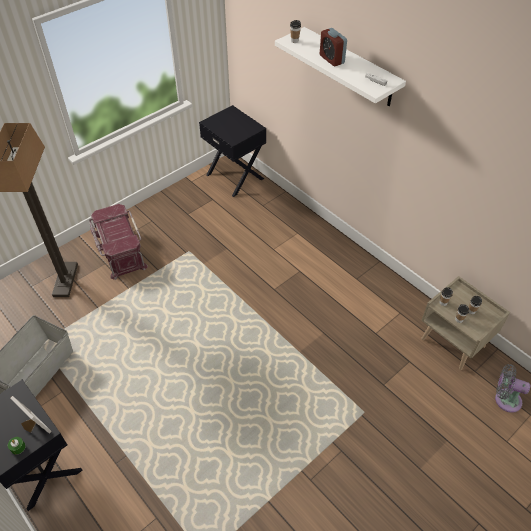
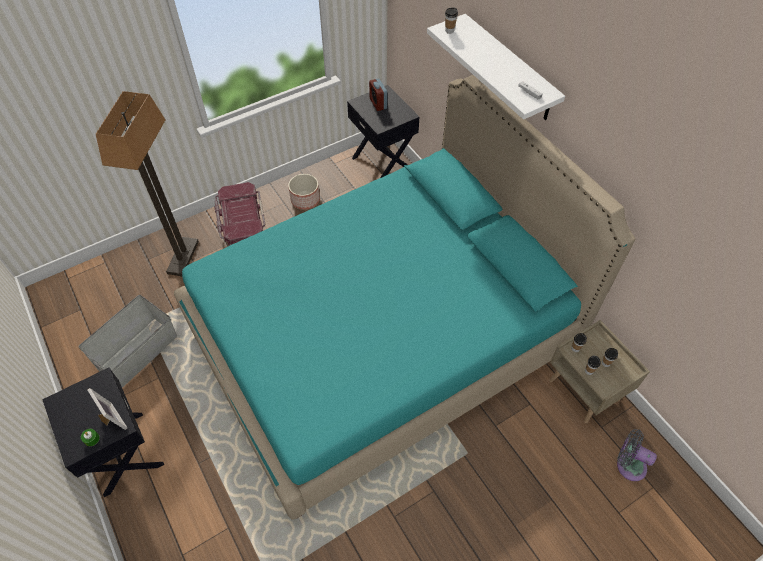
camera: 10 degrees right, 5 degrees up
(171, 216) = (305, 200): none -> planter
(265, 324) = (381, 338): none -> turquoise bed
(331, 59) = (486, 59): alarm clock -> alarm clock (378, 103)

